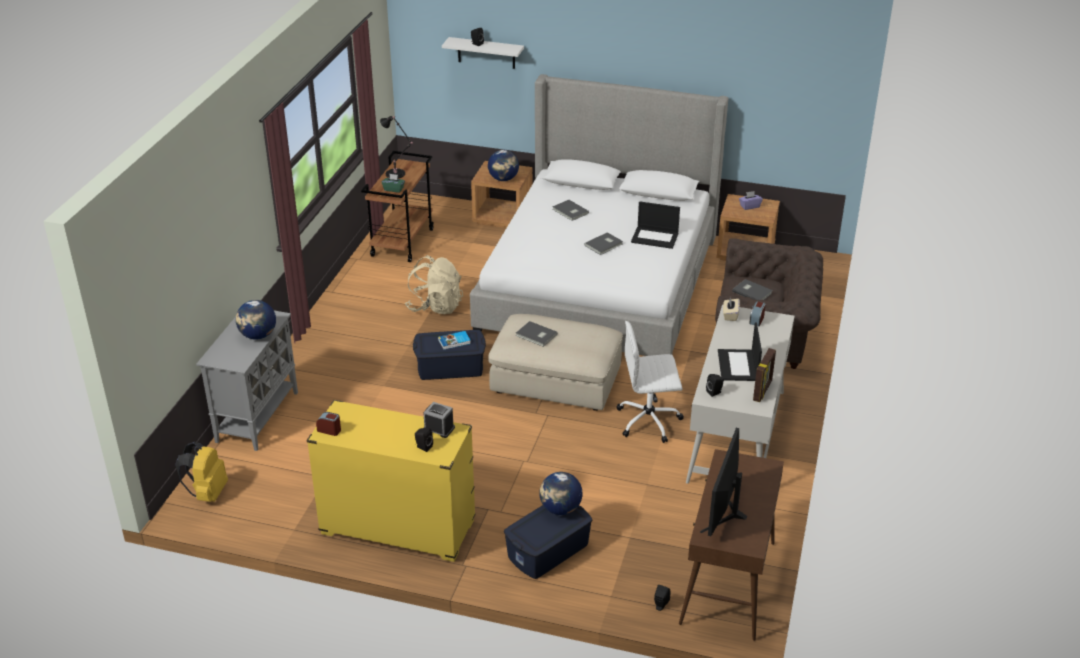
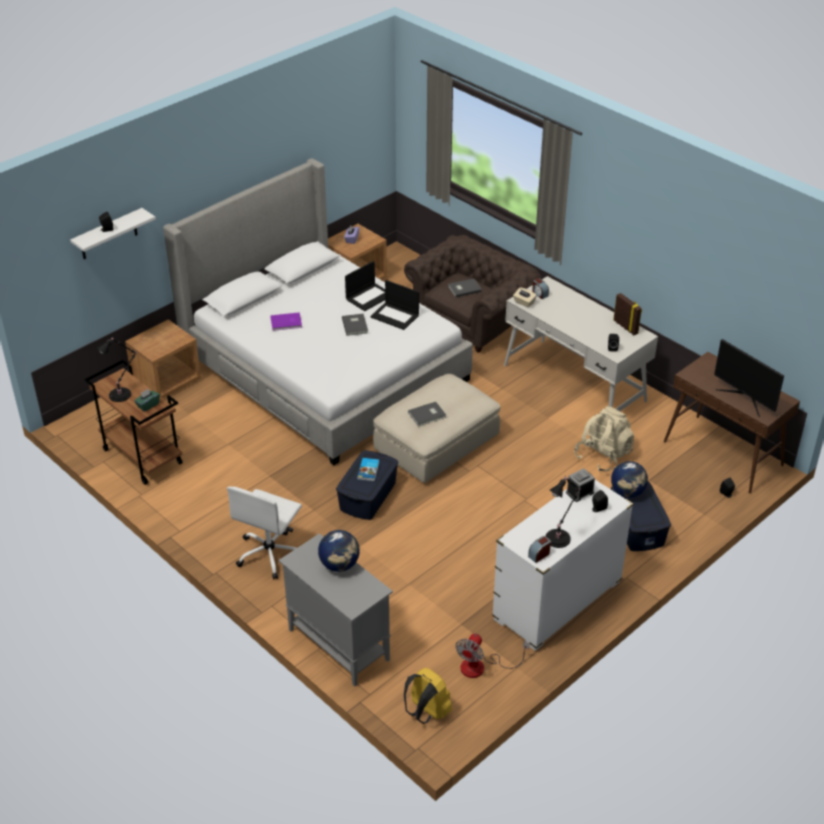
camera: 60 degrees left, 5 degrees up
(281, 507) = (481, 667): none -> fan
(363, 435) = (559, 537): none -> black table lamp
(397, 528) = (557, 601): yellow dresser -> white dresser
(435, 306) = (268, 473): beige backpack -> beige backpack (603, 456)
(503, 179) = (171, 342): globe -> none
(570, 212) = (286, 323): grey book -> purple book
(649, 421) = (525, 416): white office chair -> white office chair (270, 554)
(738, 366) = (588, 325): laptop -> laptop (395, 316)

